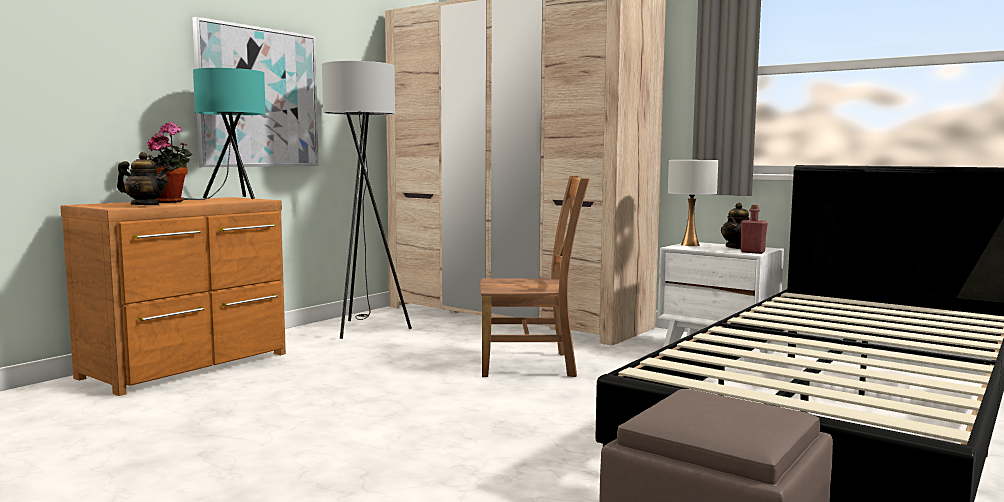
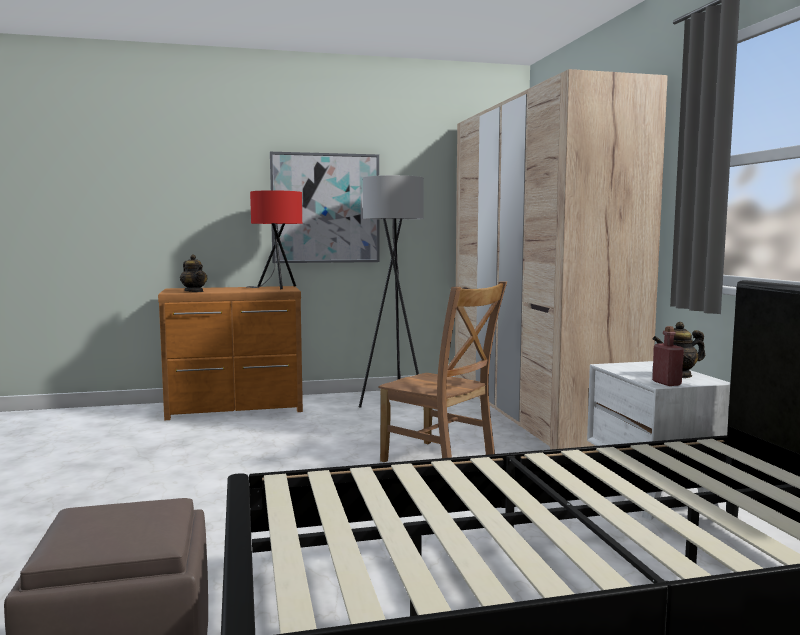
camera: 40 degrees right, 0 degrees up
(170, 202) = (229, 289): potted plant -> none
(230, 199) = (276, 288): turquoise table lamp -> red table lamp
(690, 245) = (636, 365): white table lamp -> none

